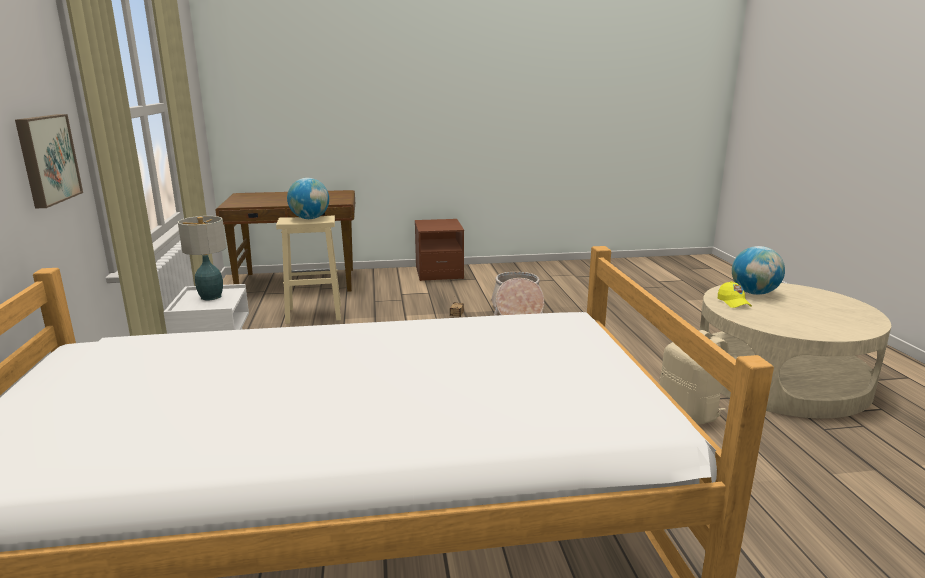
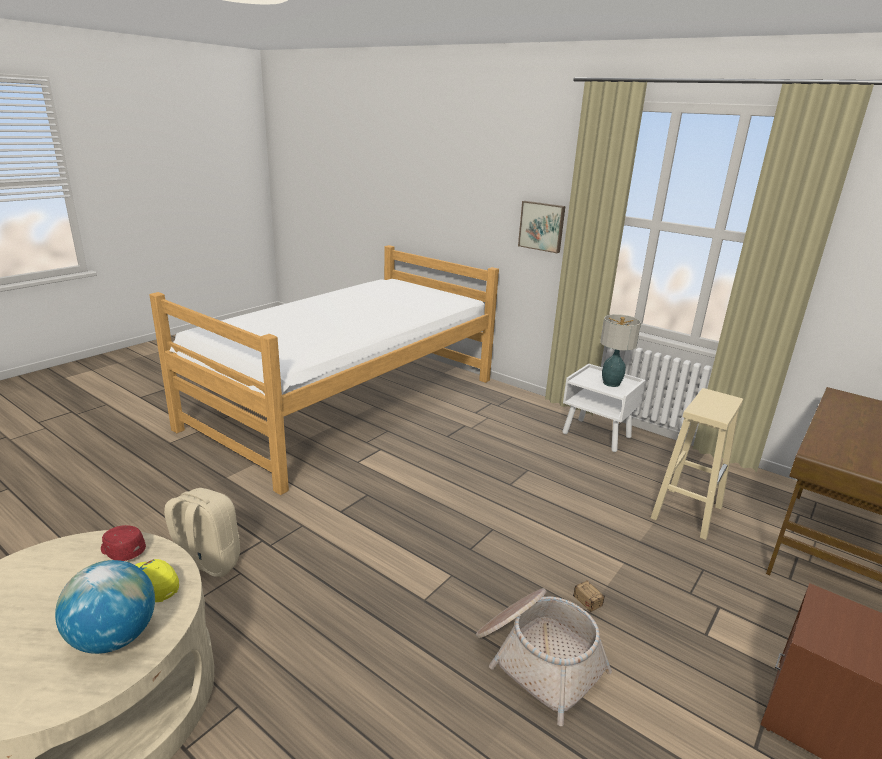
camera: 135 degrees right, 5 degrees up
(310, 218) = (716, 407): globe -> none
(759, 320) = (122, 550): none -> red cap

